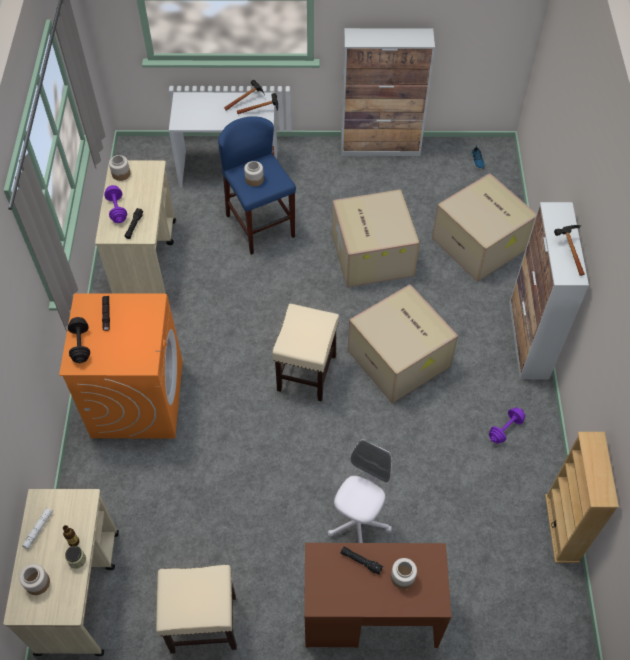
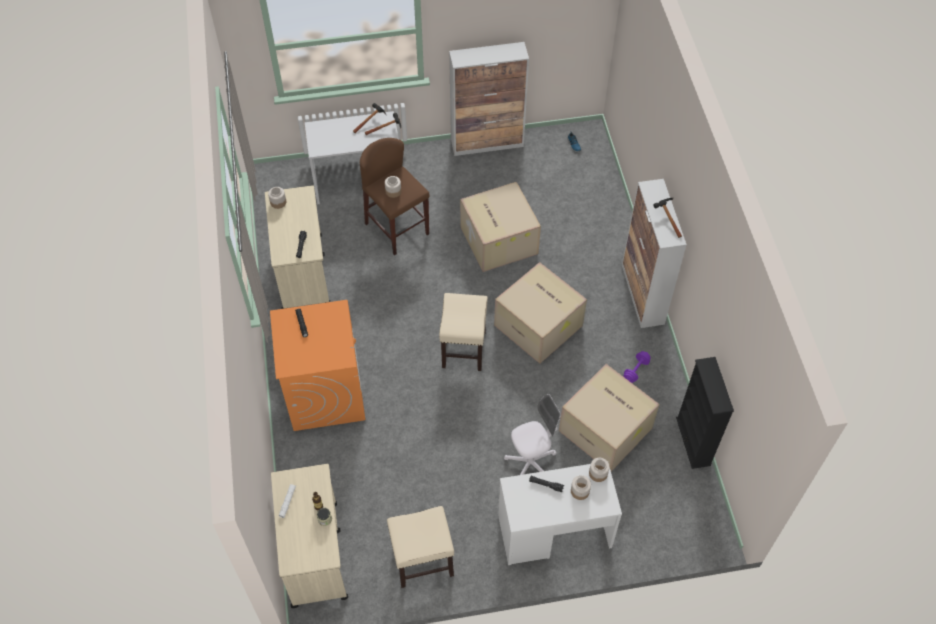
camera: 10 degrees left, 0 degrees up
(37, 582) = (298, 541): jar -> jar (598, 473)
(81, 345) = (287, 352): black dumbbell -> none
(117, 210) = (283, 234): purple dumbbell -> none
(260, 226) = (397, 229): blue stool -> brown stool
(358, 522) = (531, 463): white office chair -> white office chair turned 45 degrees clockwise
(370, 613) = (554, 531): brown desk -> white desk
(481, 243) = (589, 217): cardboard box -> cardboard box (607, 429)
(562, 528) = (693, 441): beige bookcase -> black bookcase

